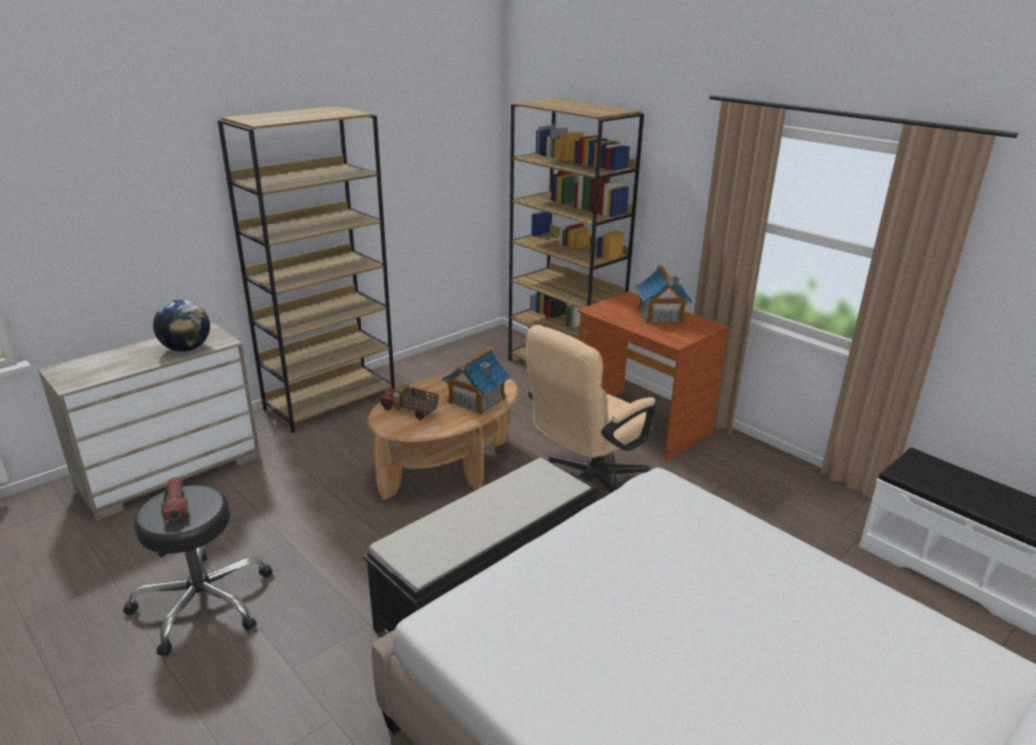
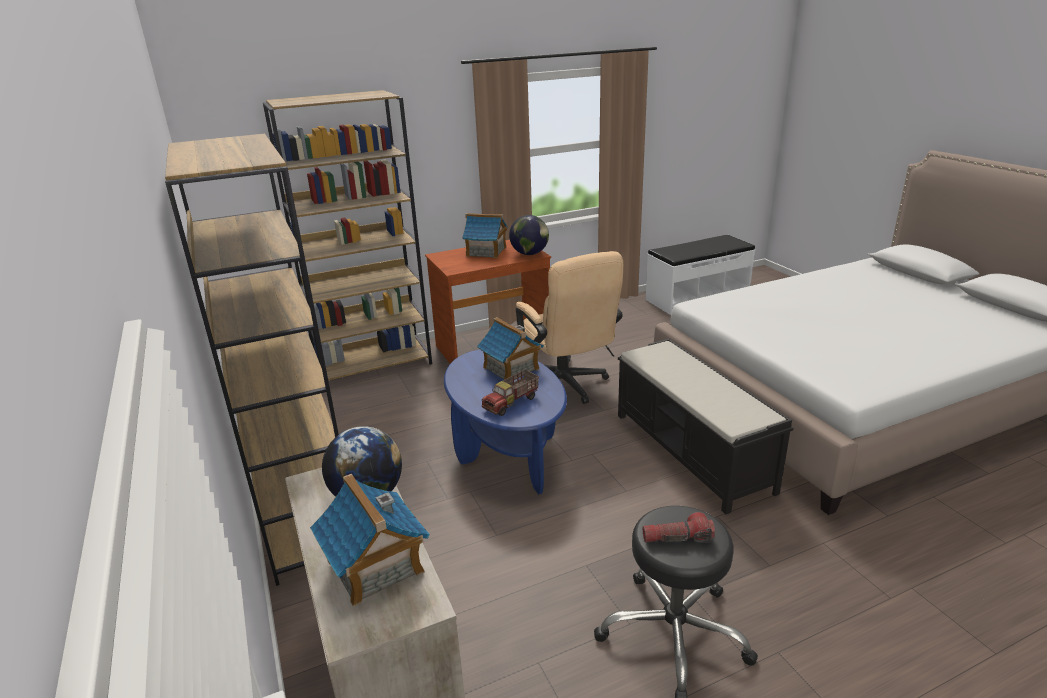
camera: 70 degrees left, 0 degrees up
(112, 365) = (375, 566): none -> toy house
(447, 469) = (507, 450): brown coffee table -> blue coffee table
(674, 337) = (530, 254): none -> globe

